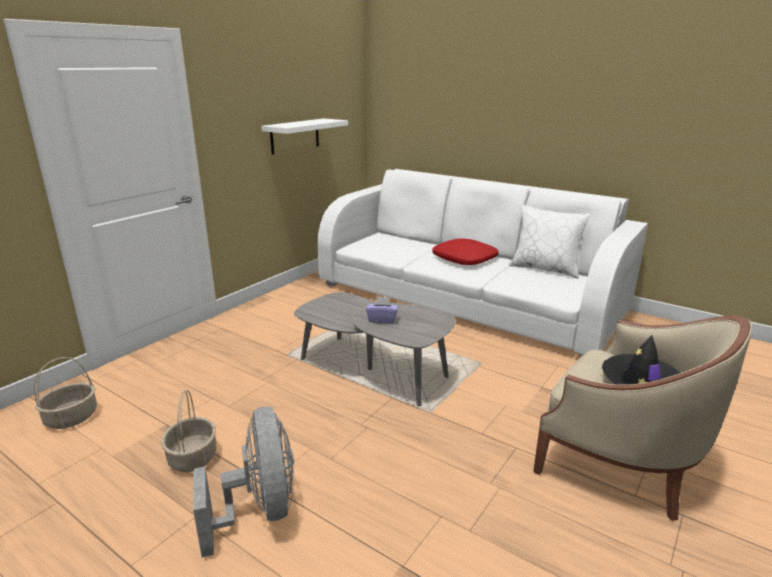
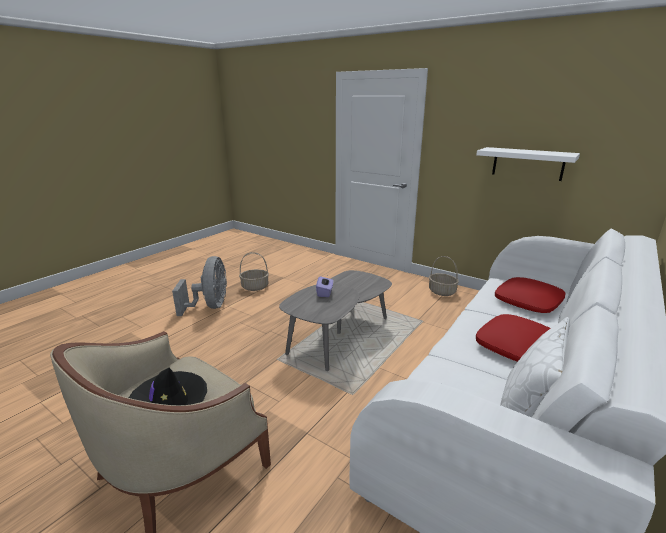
camera: 90 degrees right, 0 degrees up
(71, 418) = (293, 258): basket -> basket (441, 292)
(260, 510) = (210, 306): grey fan -> grey fan turned 75 degrees counterclockwise
(390, 246) = (528, 302): none -> red pillow

